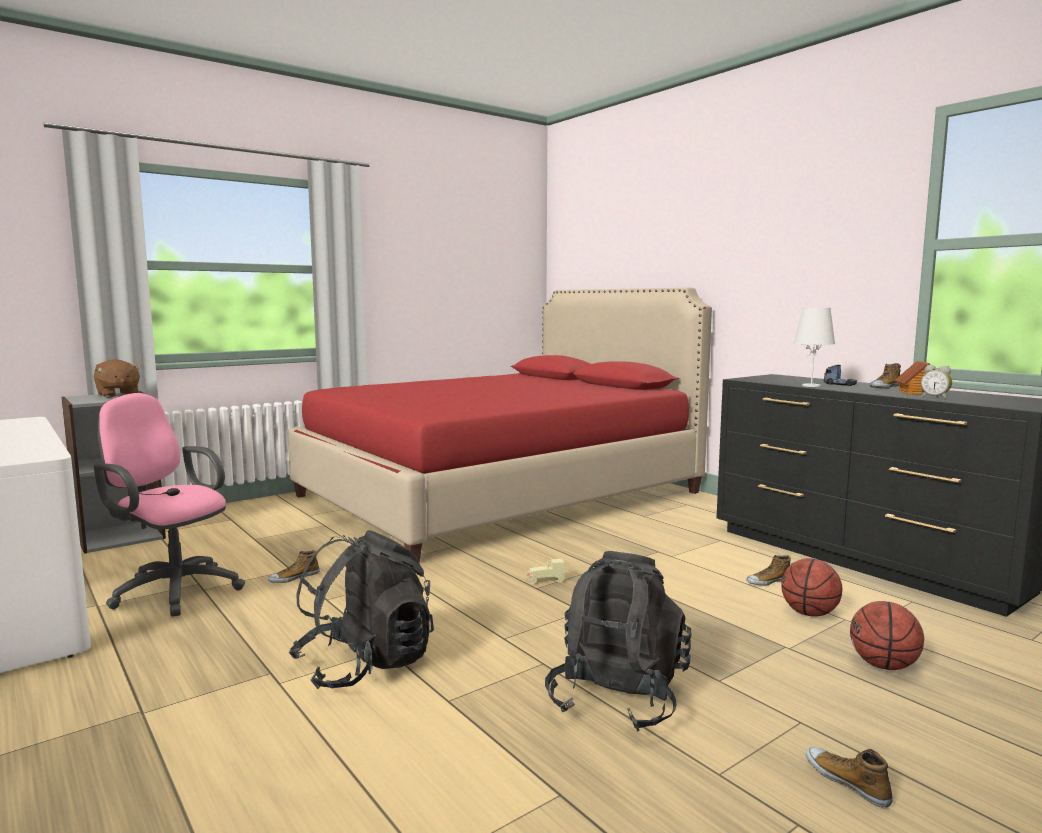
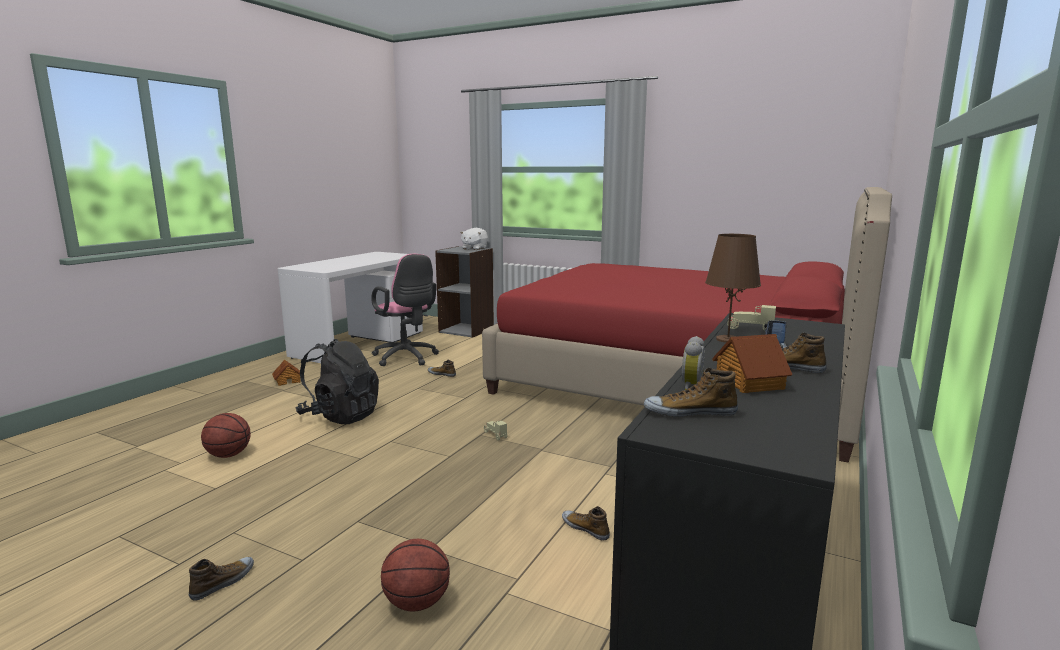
camera: 65 degrees right, 5 degrees up
(90, 704) = (288, 381): none -> toy house
(117, 394) = (474, 248): brown plush toy -> white plush toy
(173, 590) = (407, 358): pink office chair -> pink office chair turned 135 degrees clockwise
(618, 697) = (322, 488): black backpack -> none
(780, 381) = (750, 329): none -> beige toy car
(809, 613) = (517, 556): basketball -> basketball (228, 455)
(811, 386) = (728, 339): white table lamp -> brown table lamp
(987, 402) = (689, 412): none -> shoe

